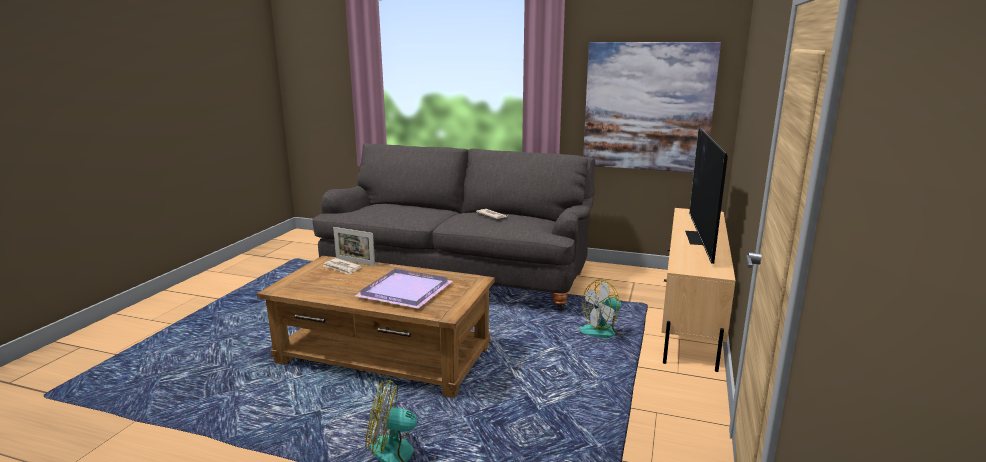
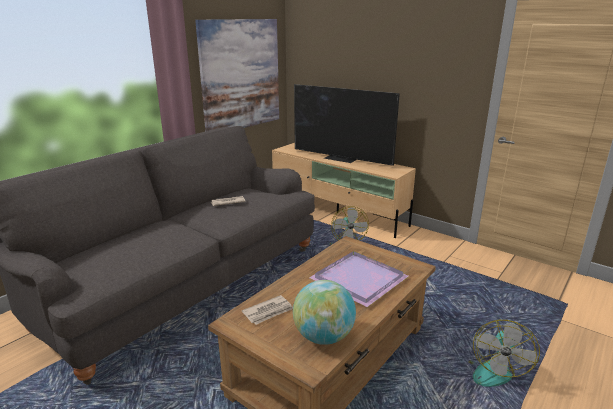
camera: 70 degrees left, 5 degrees up
(314, 288) = (323, 336): none -> globe
(355, 262) = (255, 301): picture frame -> none

